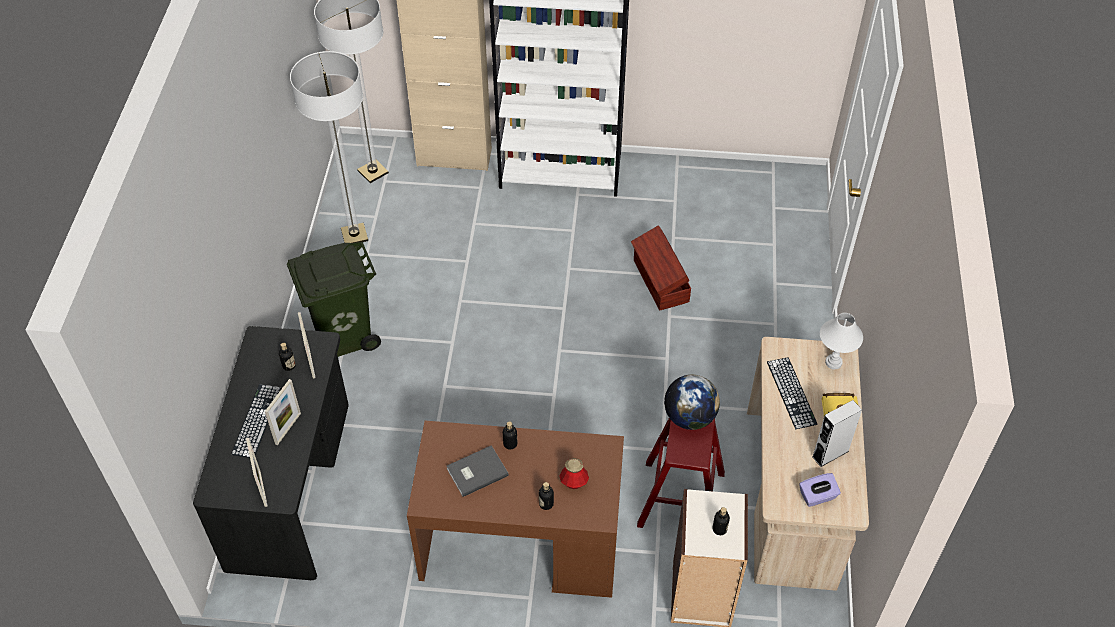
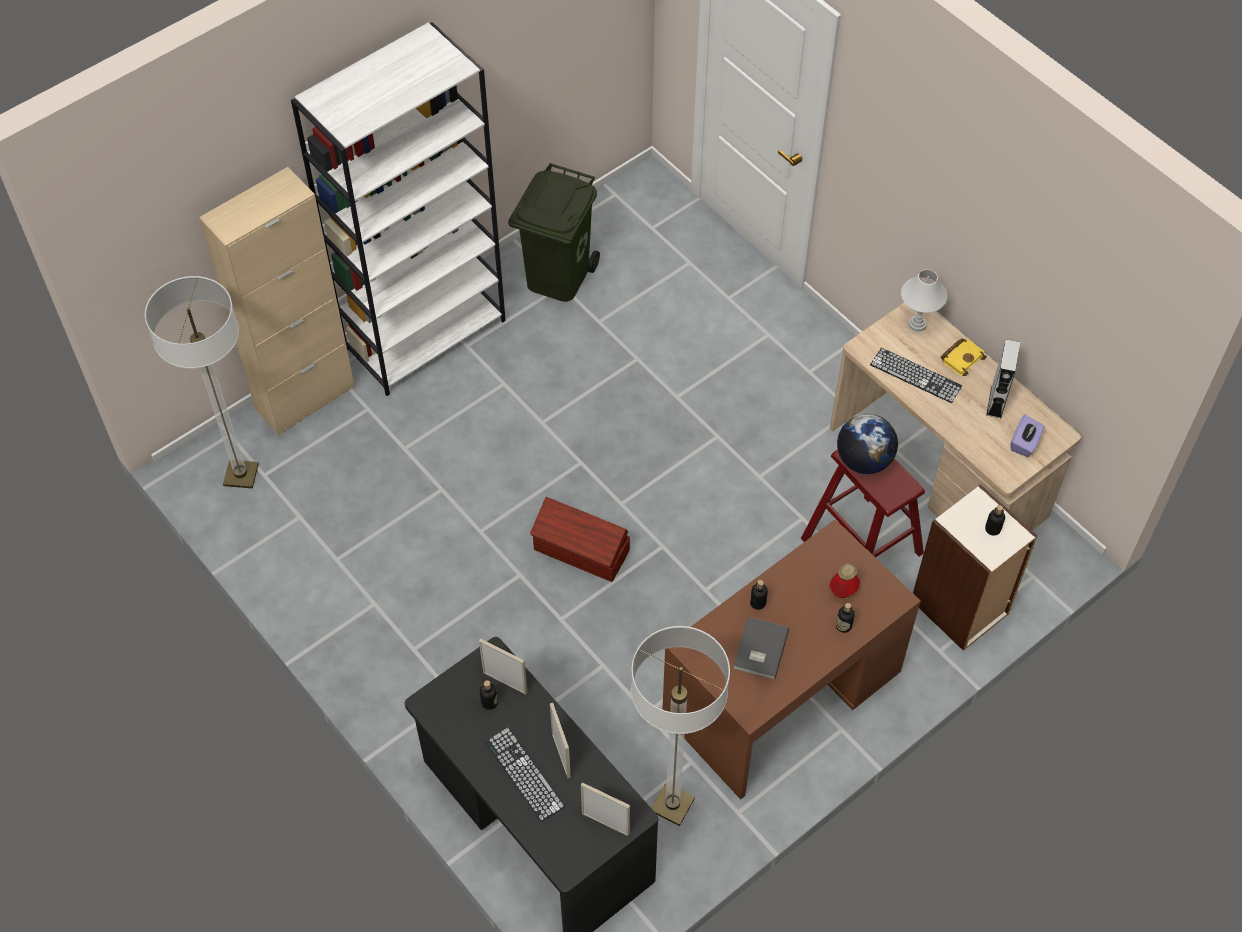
camera: 45 degrees left, 5 degrees up
(343, 335) = (411, 652): green trash can -> green trash can (556, 276)
(354, 235) = (302, 551): floor lamp -> floor lamp (672, 805)
(660, 282) = (634, 372): brown storage box -> brown storage box (581, 551)

